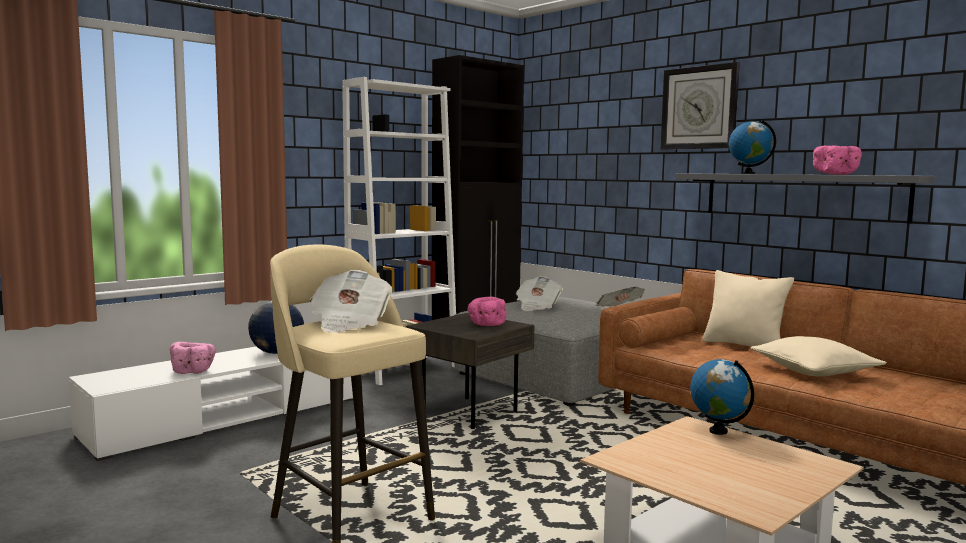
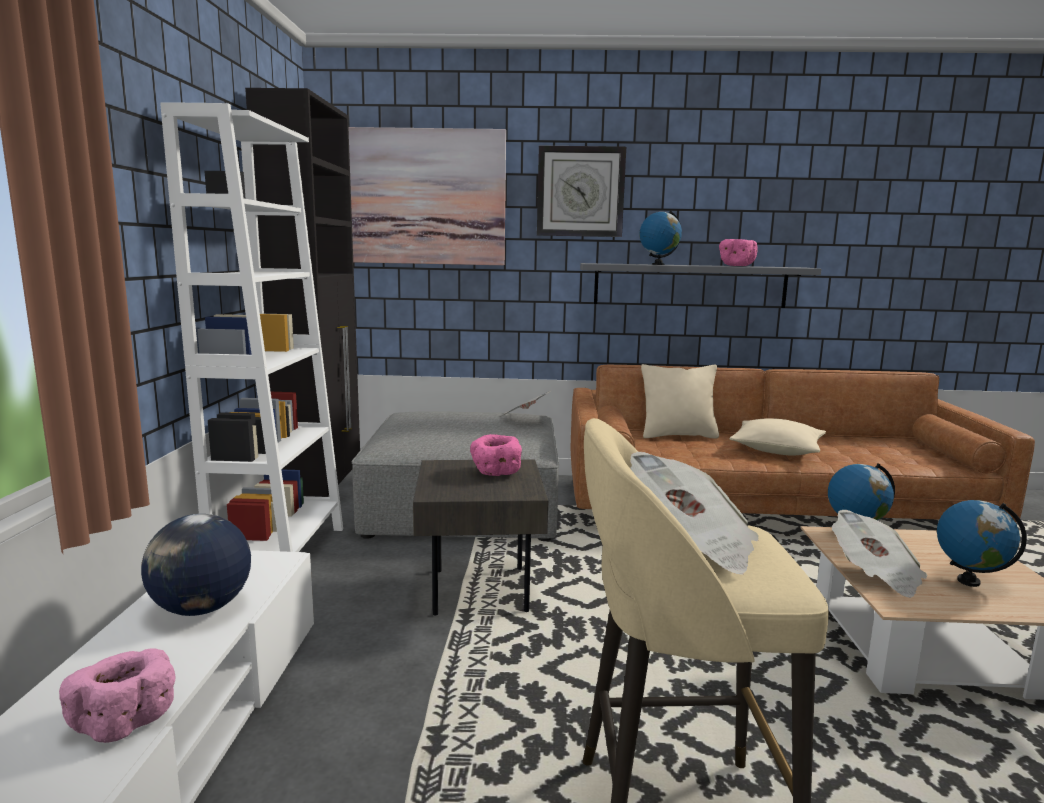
camera: 45 degrees left, 5 degrees up
(537, 307) = (442, 431): newspaper -> newspaper (876, 575)
(581, 122) = (419, 197): none -> picture
(723, 475) = (968, 581): none -> globe

